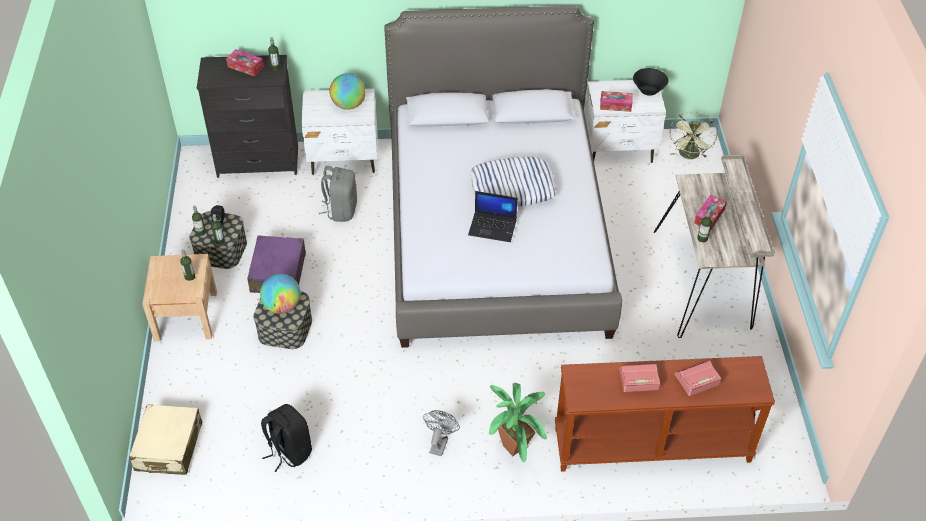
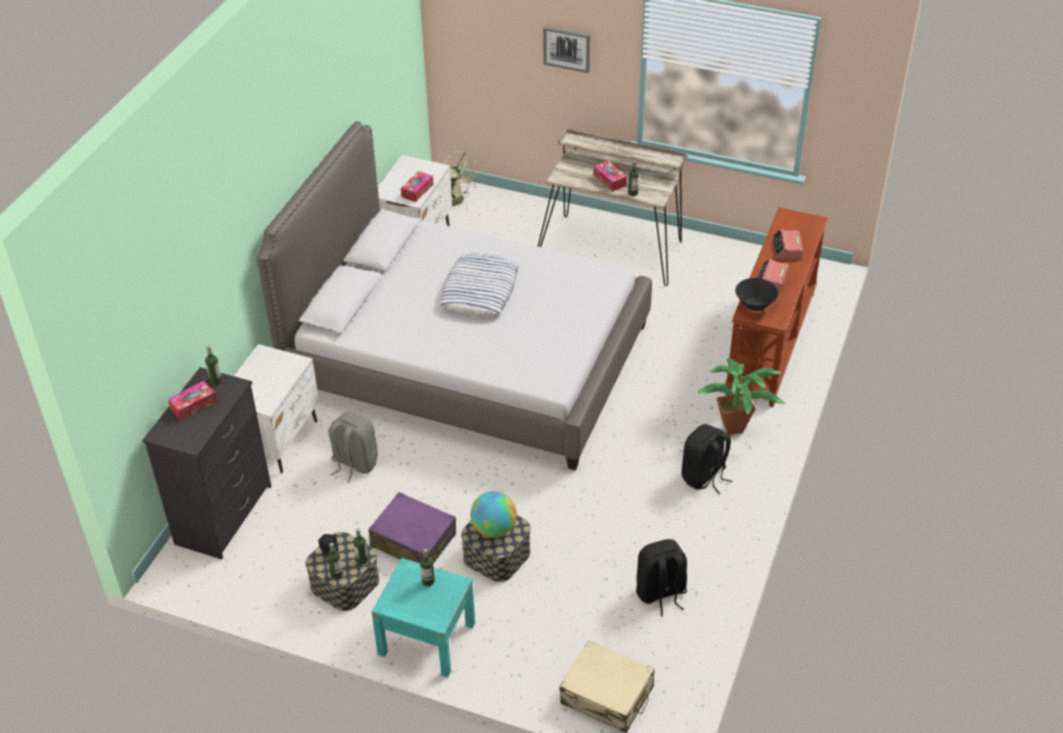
camera: 65 degrees left, 5 degrees down
(186, 316) = (426, 638): beige nightstand -> turquoise nightstand
(348, 105) = (269, 370): globe -> none
(439, 442) = (704, 477): grey fan -> black backpack
(493, 227) = (525, 318): laptop -> none
(648, 90) = (413, 165): black bowl -> black bowl (754, 305)
(783, 88) = (567, 48): none -> picture

